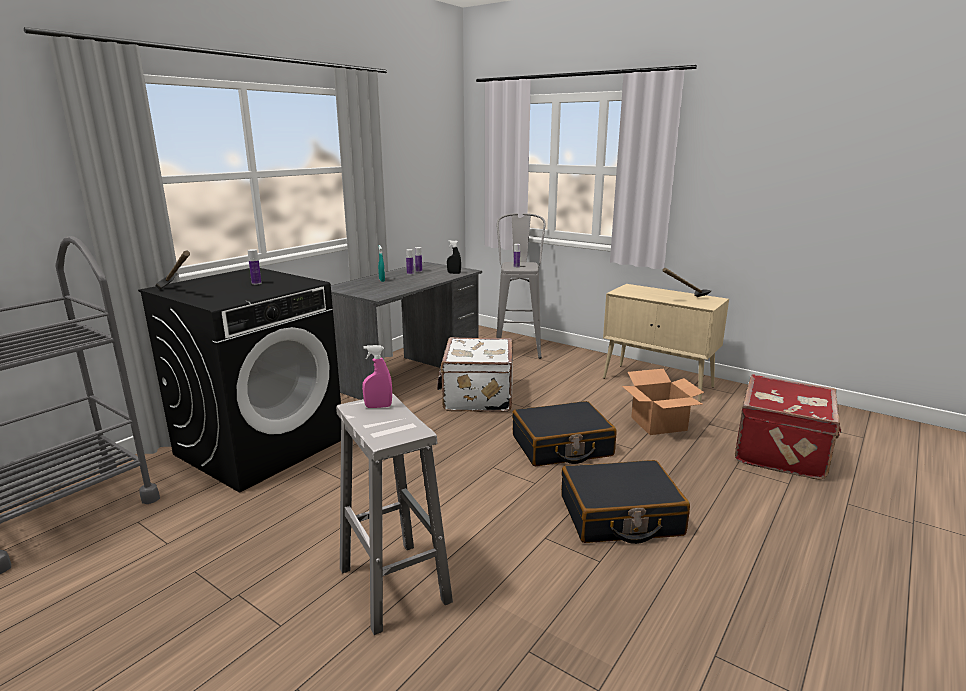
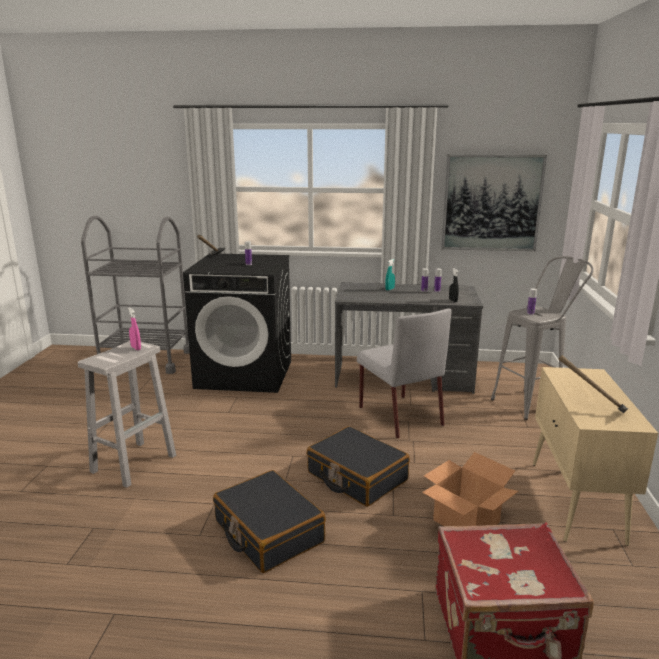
camera: 60 degrees right, 0 degrees up
(417, 176) = (491, 203): none -> picture
(476, 397) = (399, 415): white suitcase -> grey chair

